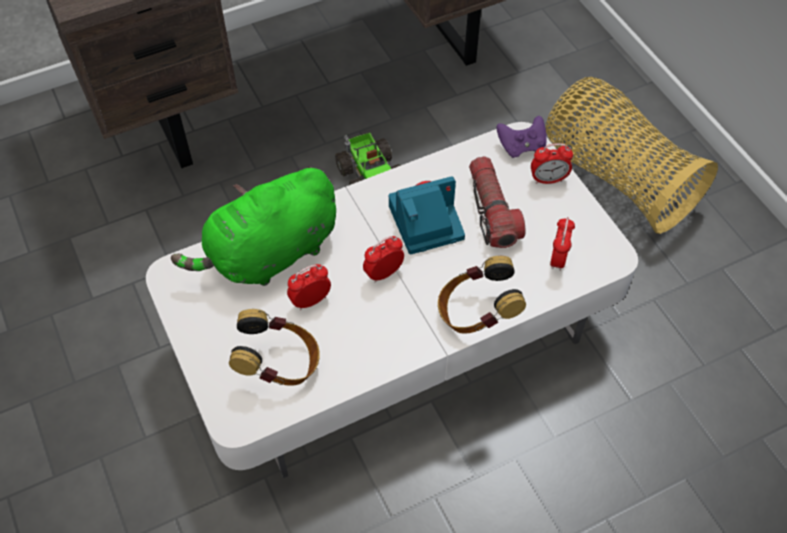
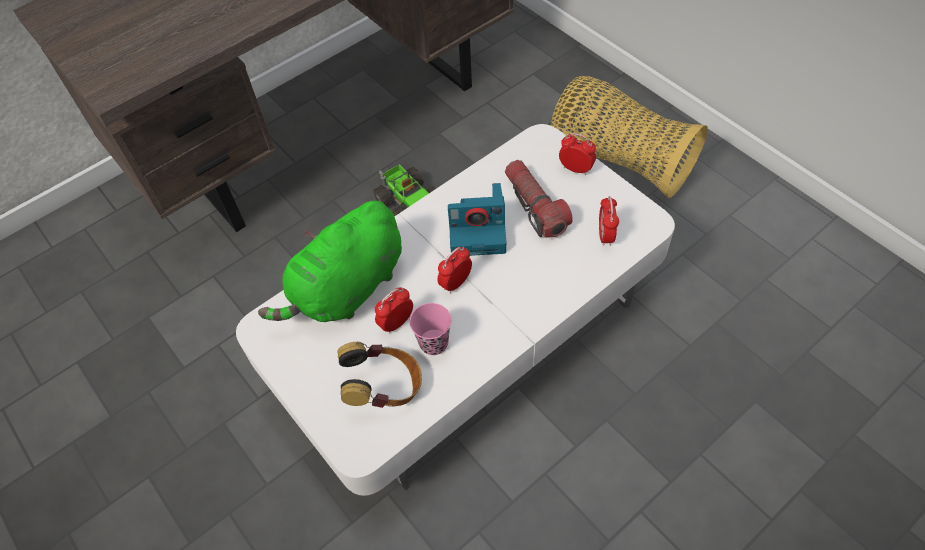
camera: 10 degrees left, 0 degrees up
(342, 330) = (433, 343): none -> pink cup
(424, 223) = (479, 230): camera -> camera turned 150 degrees counterclockwise
(476, 313) = (548, 299): headphones -> none
(521, 147) = (543, 145): purple game controller -> none
(548, 179) = (575, 169): alarm clock -> alarm clock turned 135 degrees counterclockwise

